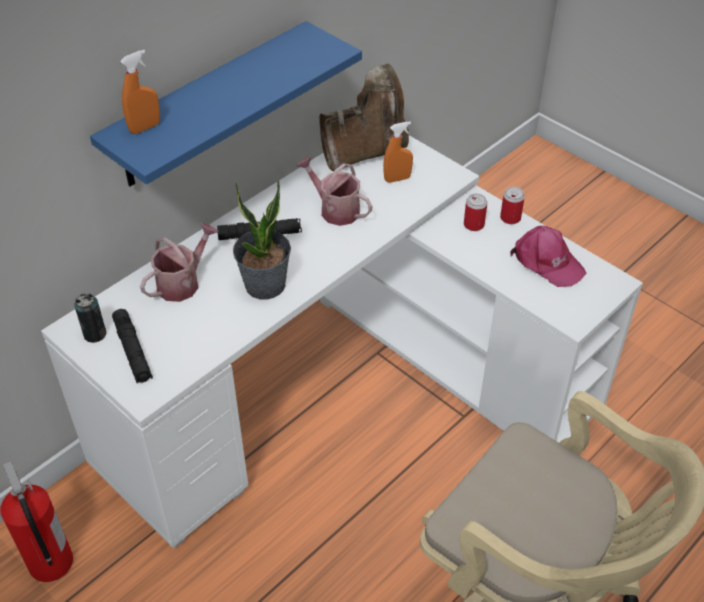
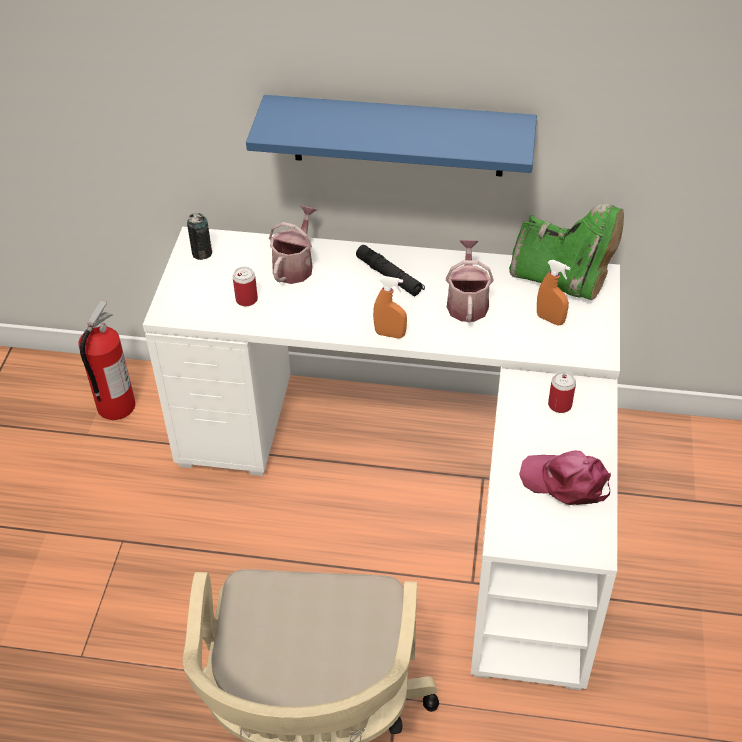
camera: 55 degrees right, 0 degrees up
(133, 351) = (203, 281): black flashlight -> none
(145, 127) = (299, 112): orange spray bottle -> orange spray bottle (390, 334)
(182, 282) = (295, 265): watering can -> watering can turned 75 degrees counterclockwise
(265, 285) = (336, 311): potted plant -> none
(366, 151) = (563, 281): brown boot -> green boot
(510, 218) = (598, 426): can -> can (246, 299)
(547, 262) = (566, 482): pink cap -> pink cap turned 105 degrees clockwise

